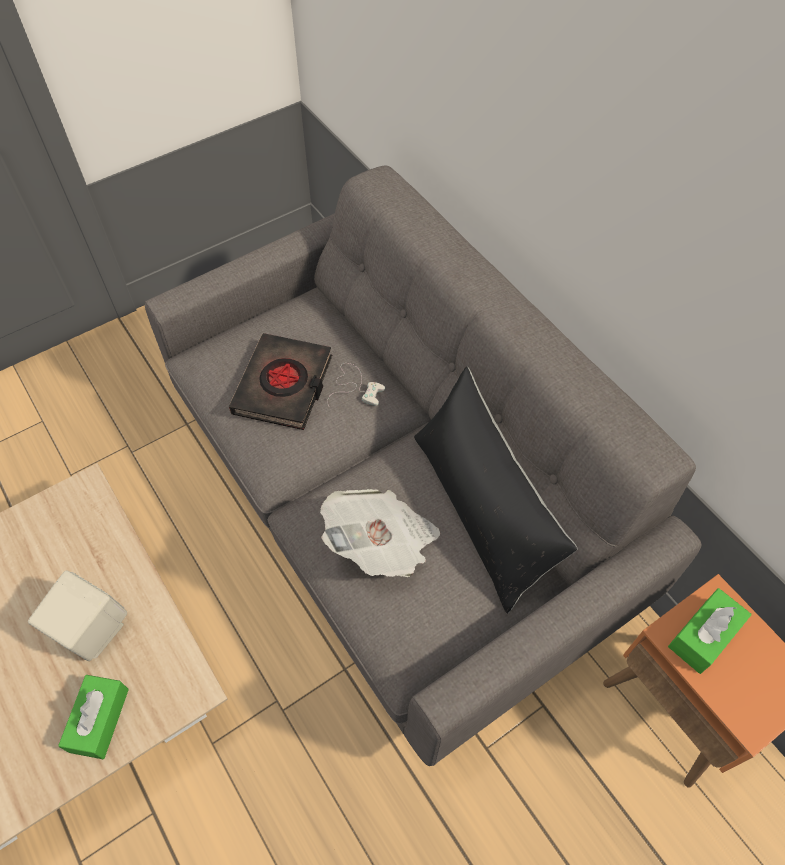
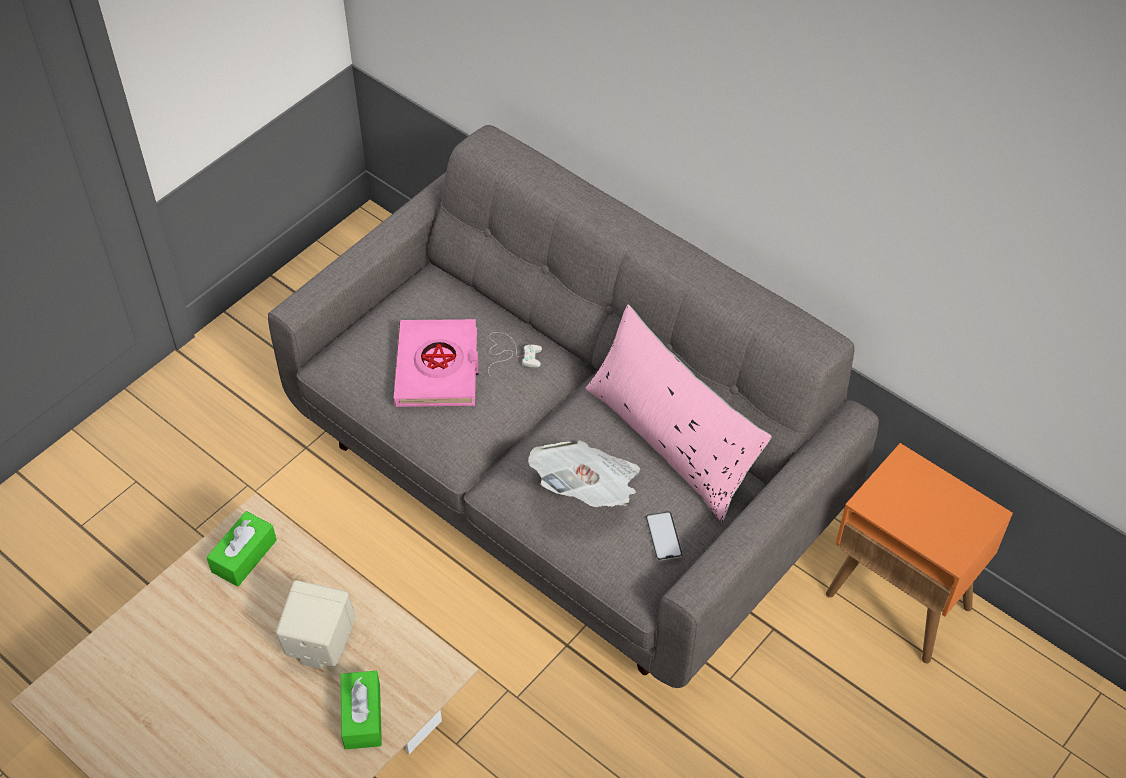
camera: 15 degrees left, 5 degrees down
(284, 386) = (438, 368): black book -> pink book
(442, 614) = (663, 536): none -> phone
(481, 509) = (671, 439): black pillow -> pink pillow
(704, 635) = (898, 495): green tissue box -> green tissue box (244, 556)

